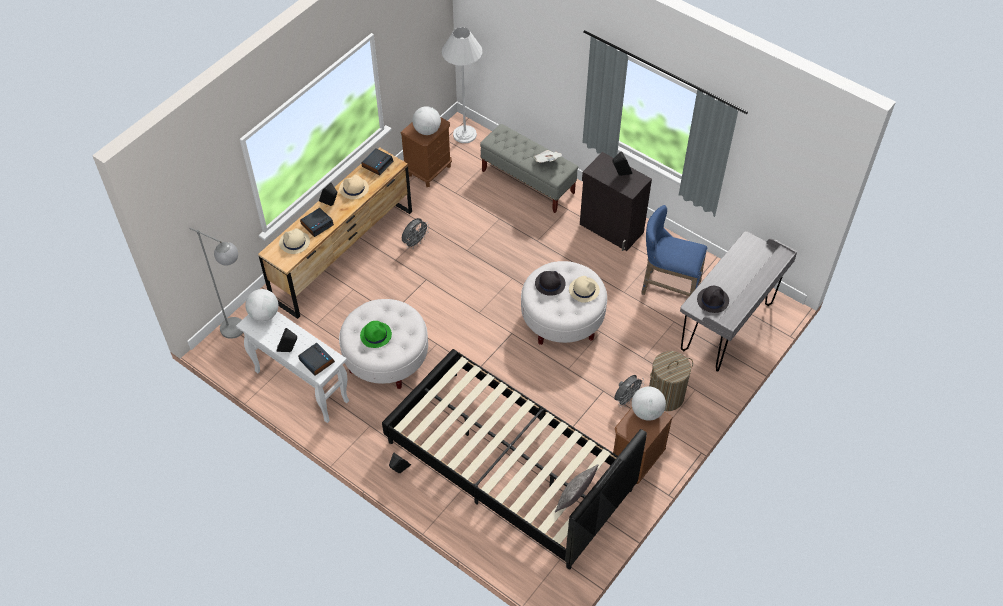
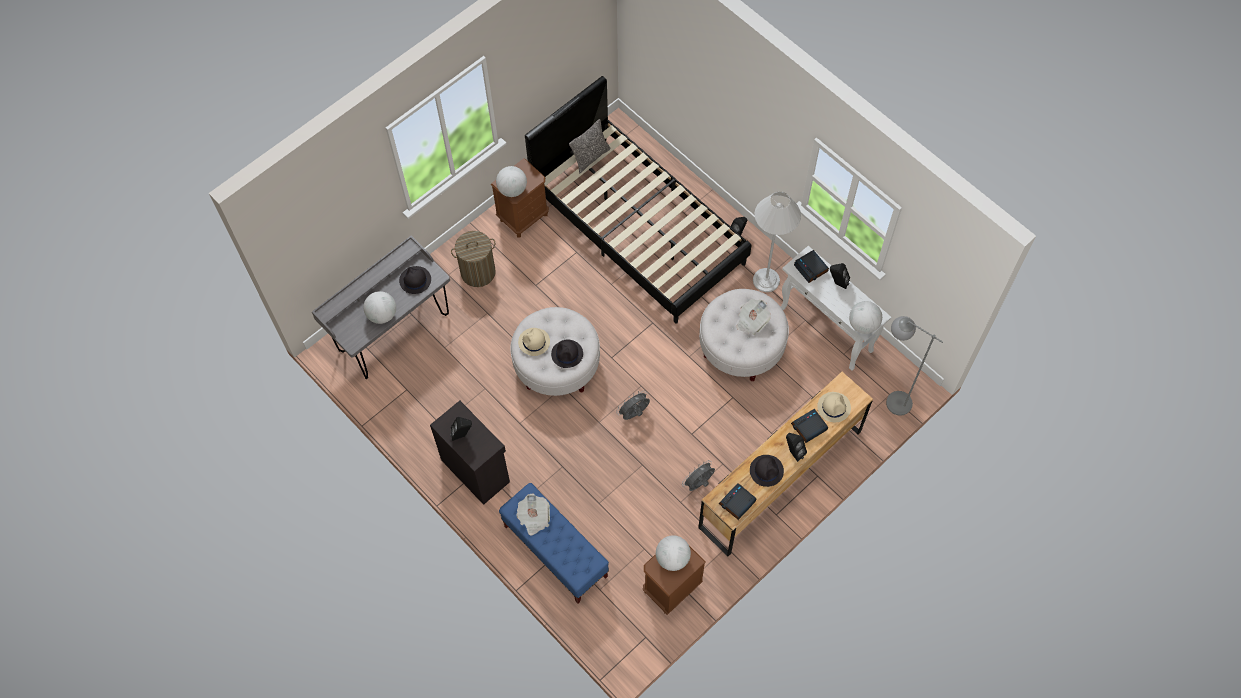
camera: 170 degrees left, 10 degrees up
(354, 189) = (766, 470): beige hat -> black hat
(376, 335) = (751, 321): green hat -> newspaper
(464, 134) = (619, 641): white floor lamp -> white floor lamp (766, 280)
(528, 182) = (555, 551): grey bench -> blue bench
(626, 399) = (516, 274): grey fan -> grey fan (634, 414)
(667, 288) = (439, 386): blue stool -> none
(731, 266) = (382, 315): none -> globe

